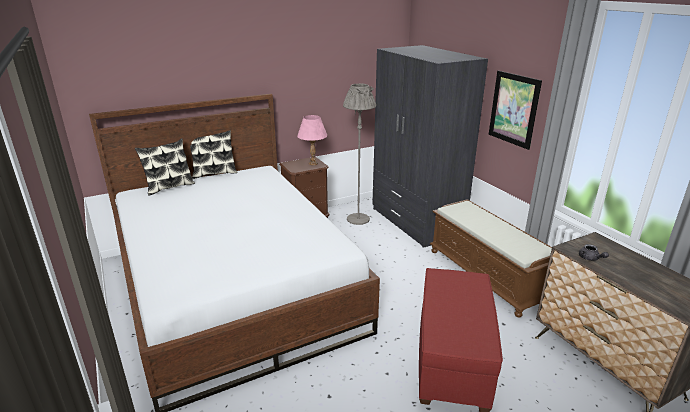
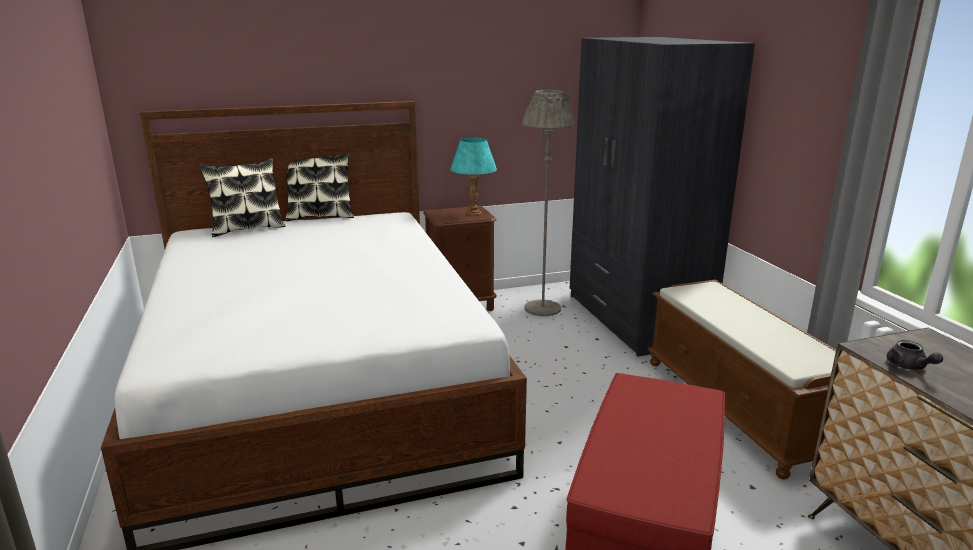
camera: 10 degrees right, 5 degrees down
(313, 163) = (473, 213): pink table lamp -> turquoise table lamp
(514, 109) = (794, 123): picture -> none

